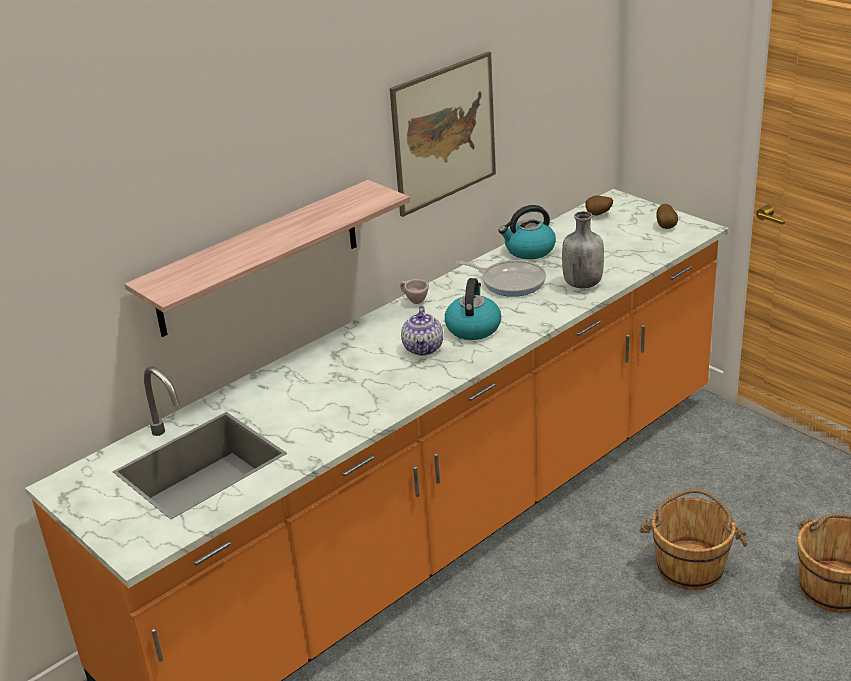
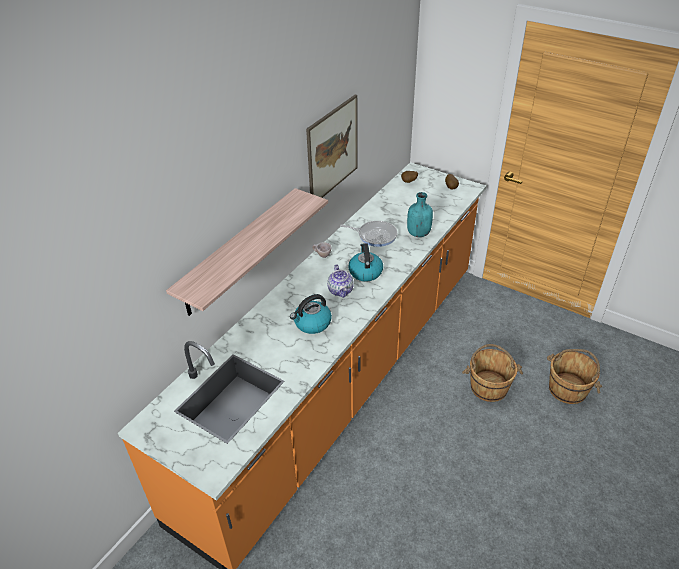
camera: 15 degrees left, 10 degrees up
(529, 250) = (377, 211): kettle -> kettle (312, 323)
(582, 284) = (418, 233): grey bottle -> turquoise bottle

